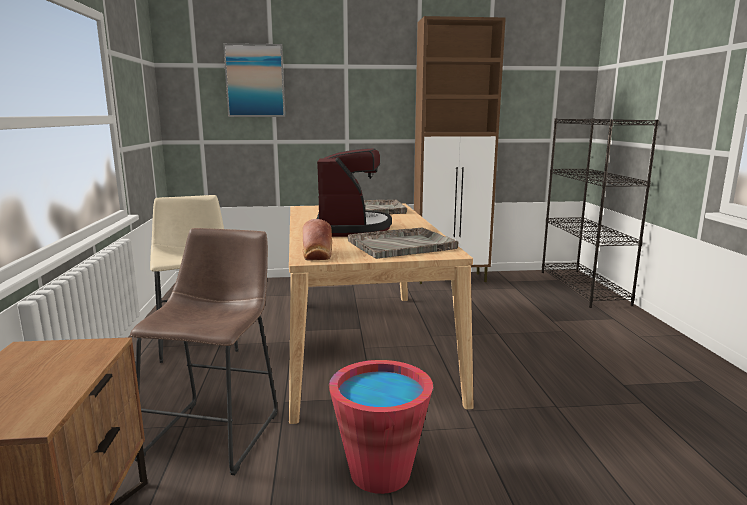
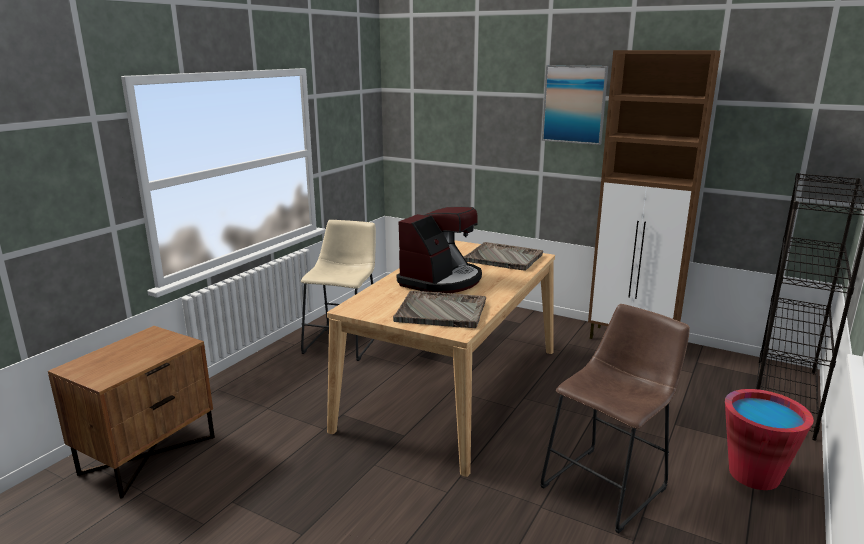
camera: 35 degrees right, 5 degrees up
(216, 431) = (281, 419): brown stool -> brown stool (608, 484)
(255, 81) = (459, 107): picture -> picture (574, 104)
(317, 254) = (364, 305): bread -> none
(380, 472) = (339, 493): red bucket -> red bucket (754, 475)

